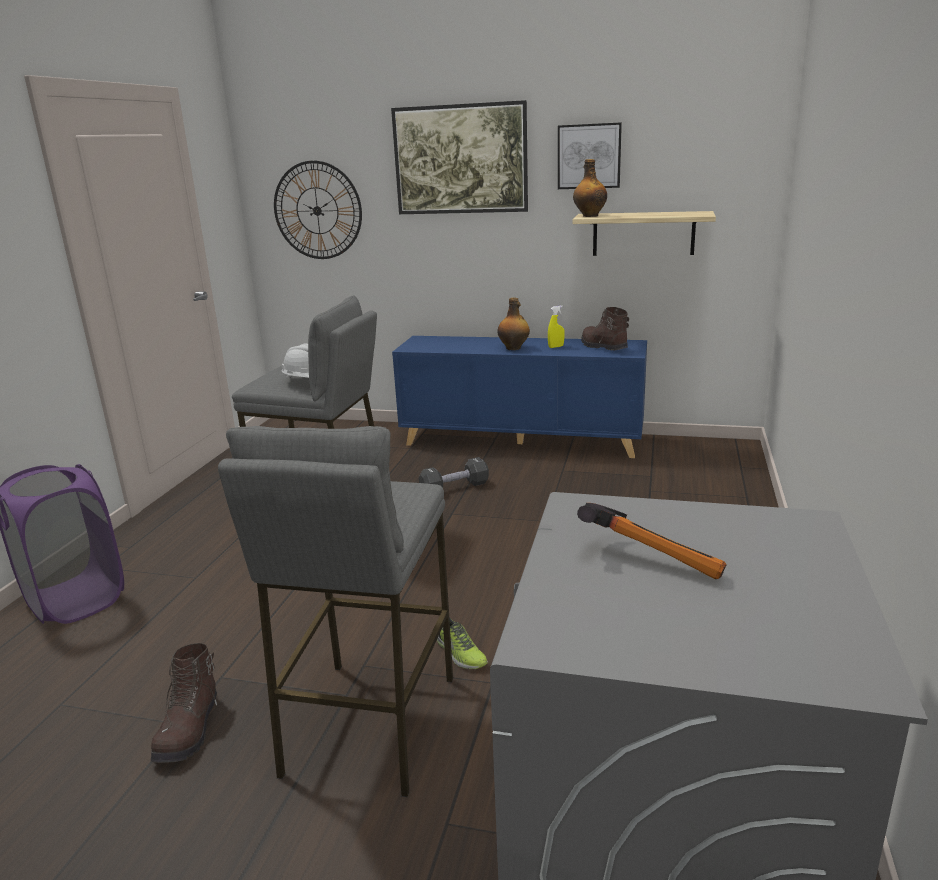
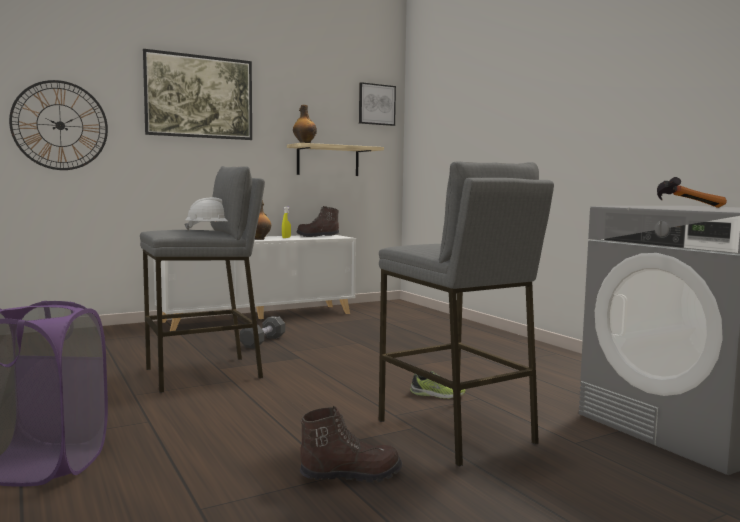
camera: 45 degrees left, 15 degrees down
(190, 730) = (350, 475): brown boot -> brown boot turned 60 degrees counterclockwise
(522, 441) = (259, 317): blue cabinet -> white cabinet
(589, 156) = (293, 106): picture -> picture (376, 104)

